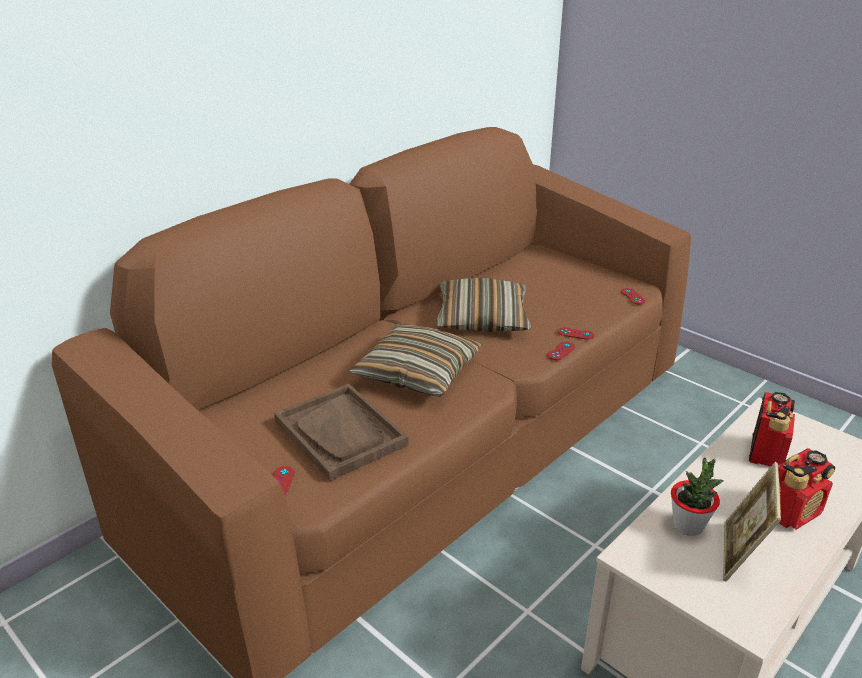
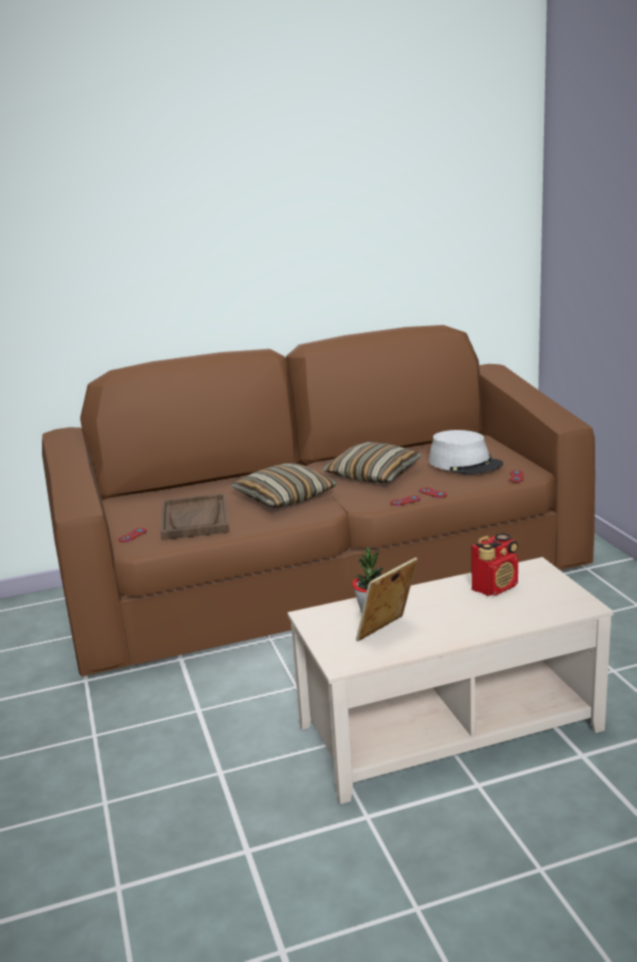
camera: 30 degrees right, 10 degrees down
(564, 287) = (465, 463): none -> grey hat
(792, 513) = (462, 621): radio -> none

